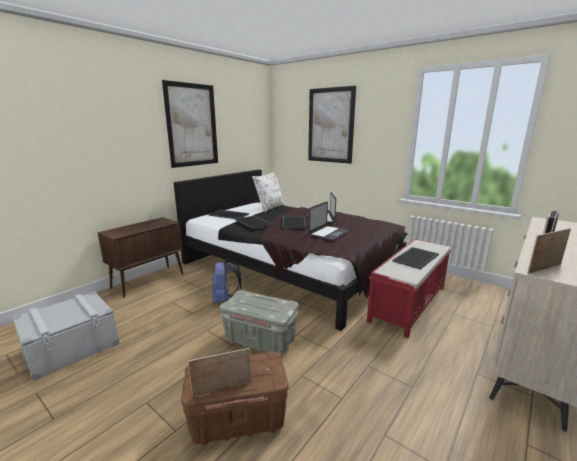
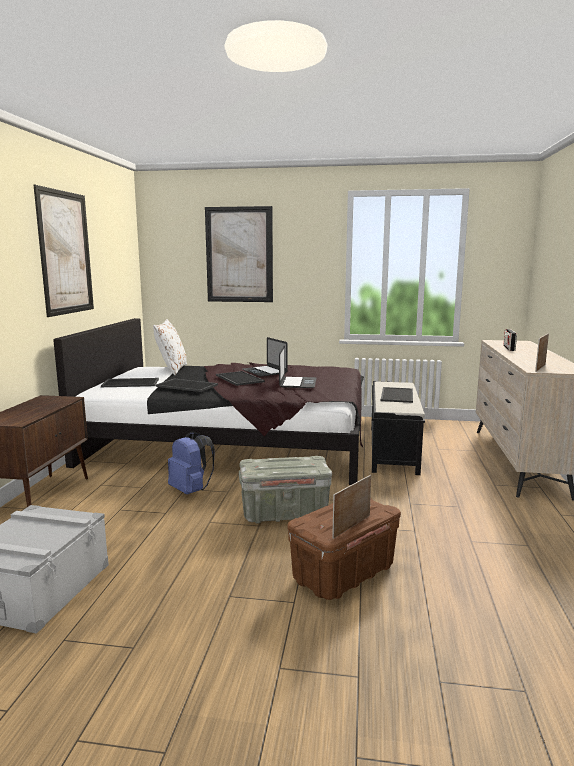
camera: 30 degrees left, 5 degrees down
(408, 303) = (392, 449): red bench -> black bench

